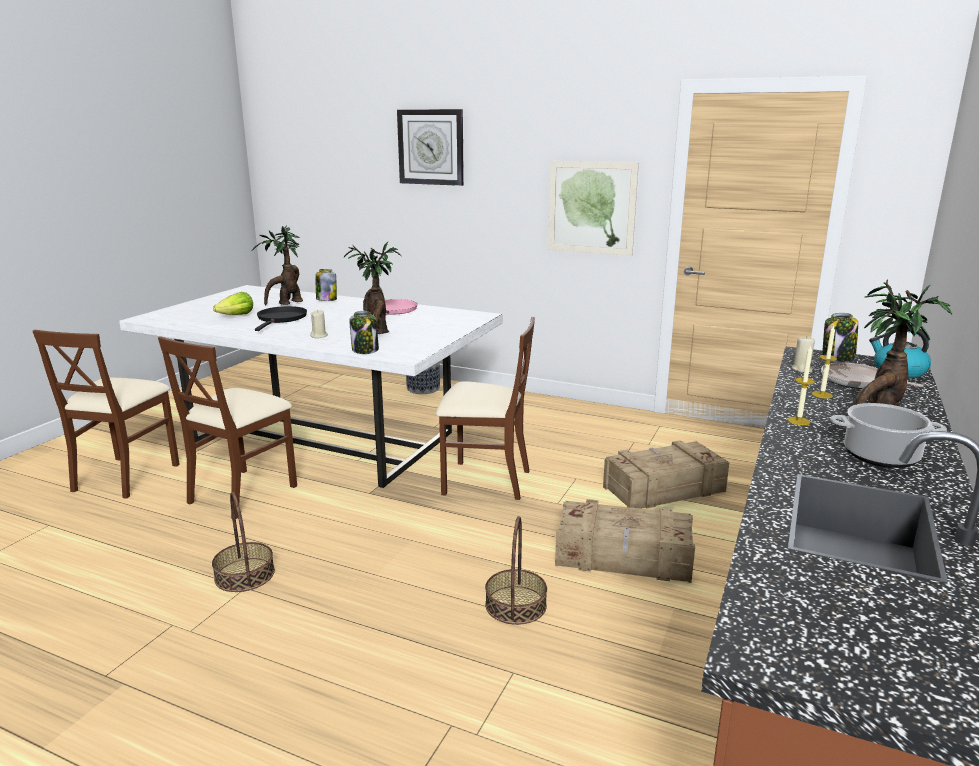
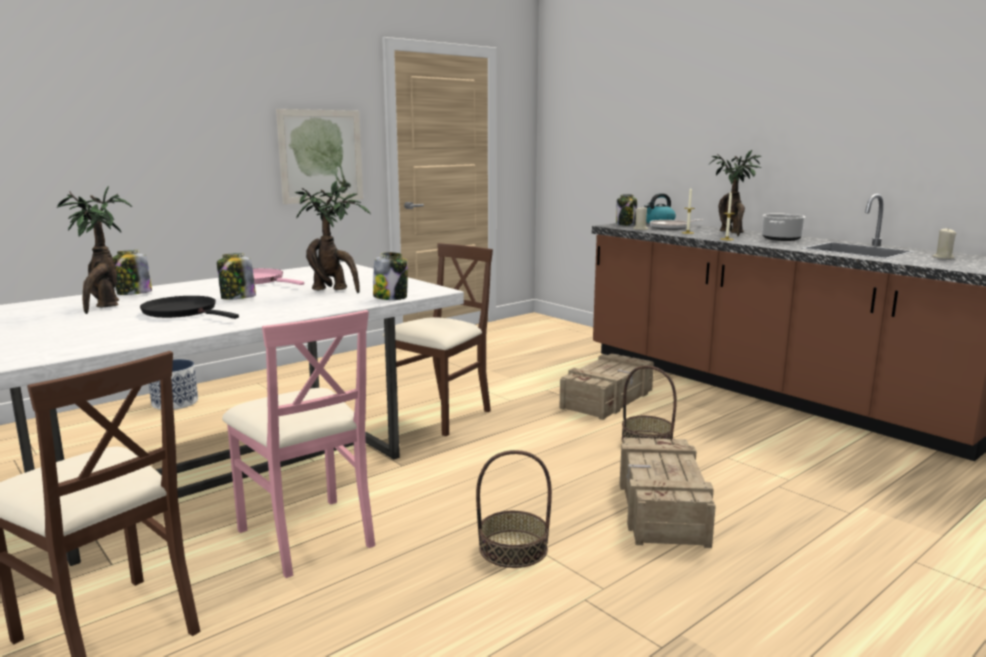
camera: 65 degrees left, 5 degrees down
(236, 316) = (110, 326): lettuce -> none
(242, 492) = (307, 535): brown chair -> pink chair
(319, 336) = (302, 305): beige candle -> beige candle (943, 257)
(331, 319) = (237, 298): none -> jar
(431, 147) = (119, 92): wall clock -> none
(662, 489) = (525, 368): crate -> crate (660, 508)

